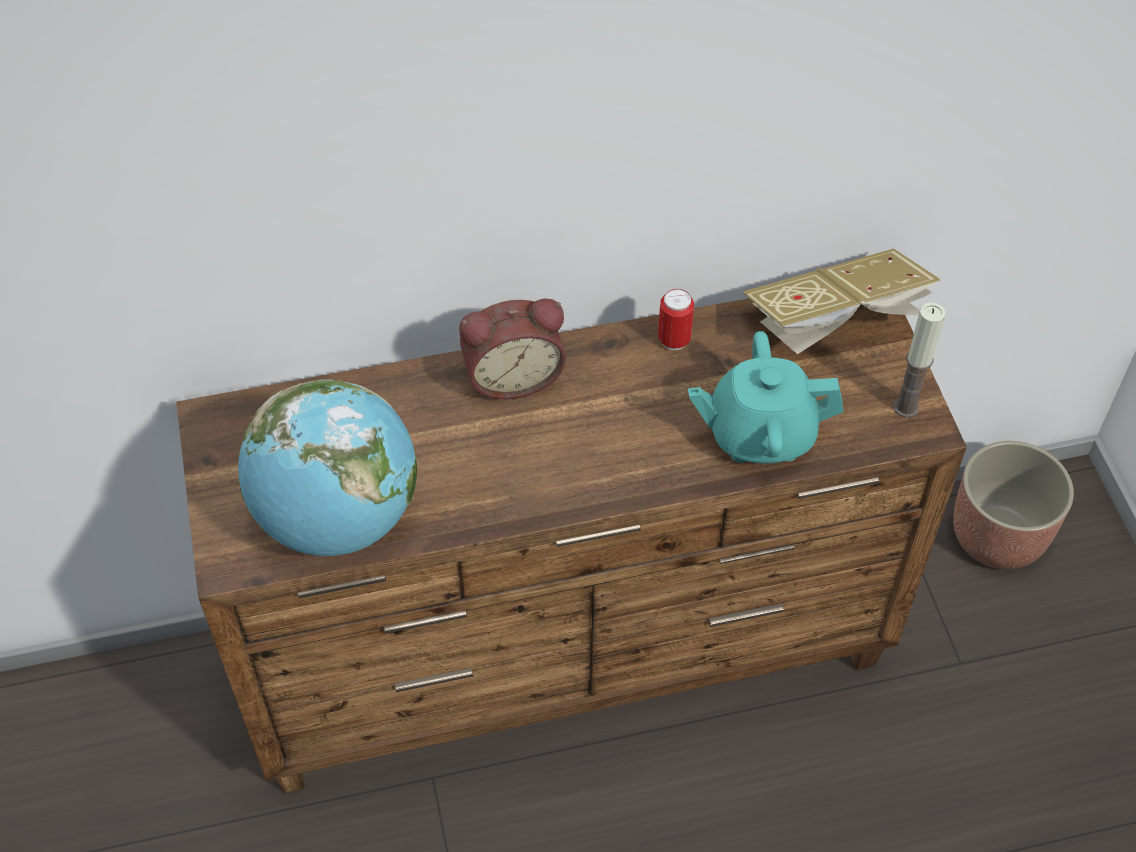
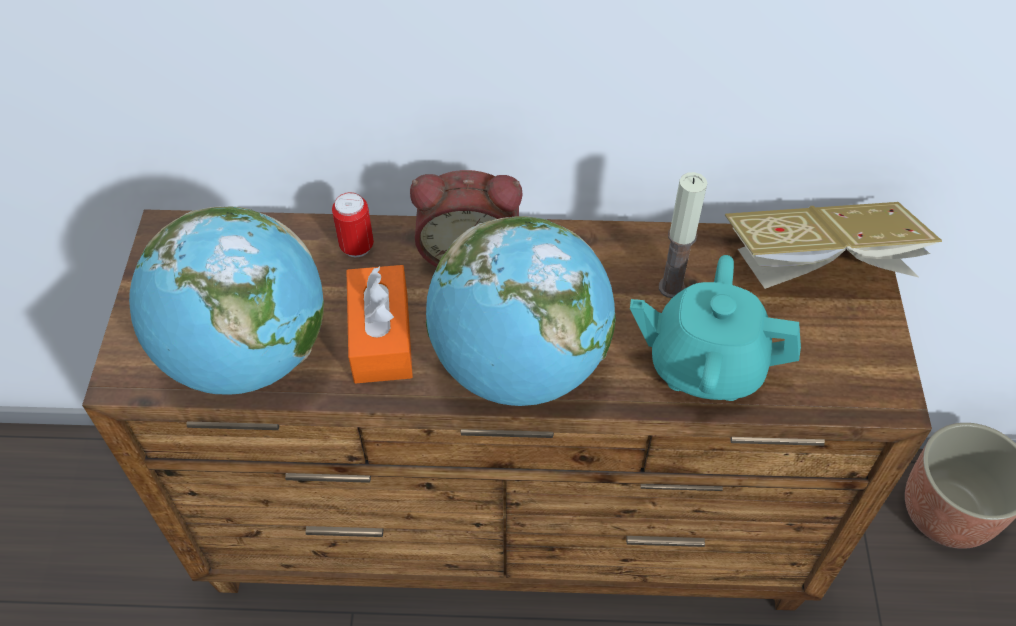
camera: 15 degrees right, 0 degrees up
(458, 473) = (381, 337): none -> orange tissue box
(594, 471) = (519, 365): none -> globe
(674, 340) = (643, 249): can -> can (357, 247)
(905, 407) = (872, 370): candle -> candle (671, 287)

